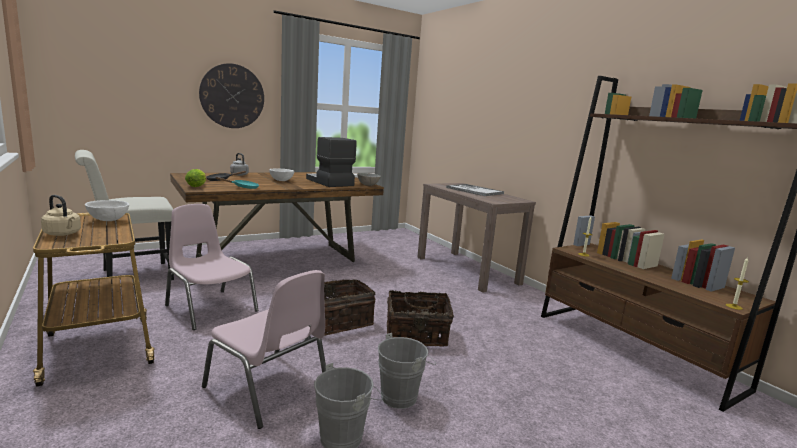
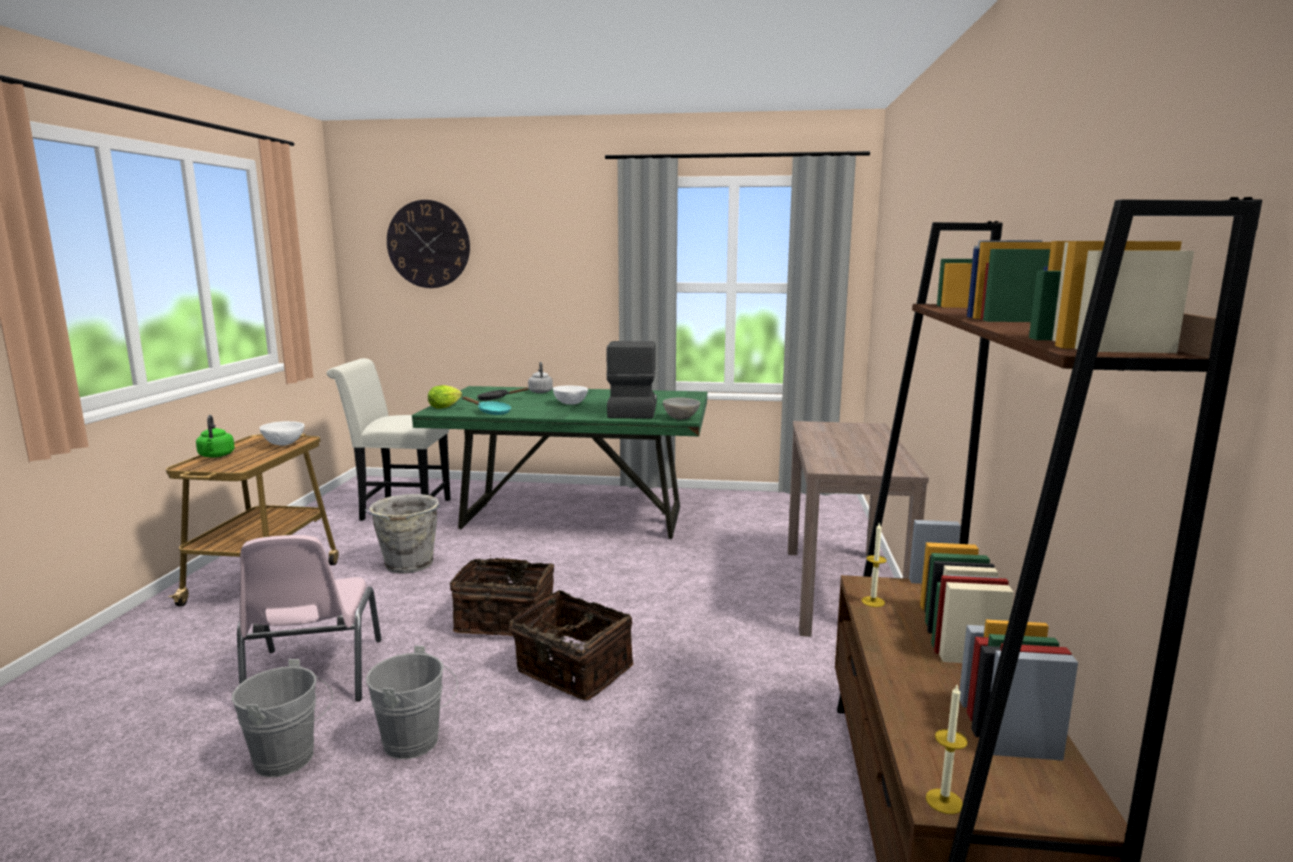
camera: 40 degrees right, 0 degrees up
(63, 234) = (216, 456): beige kettle -> green kettle
(210, 308) = (408, 565): pink chair -> grey bucket
(232, 96) = (558, 282): wall clock -> wall clock (428, 244)
(276, 260) = (571, 518): brown dining table -> green dining table
(474, 191) = (855, 442): tray -> none

